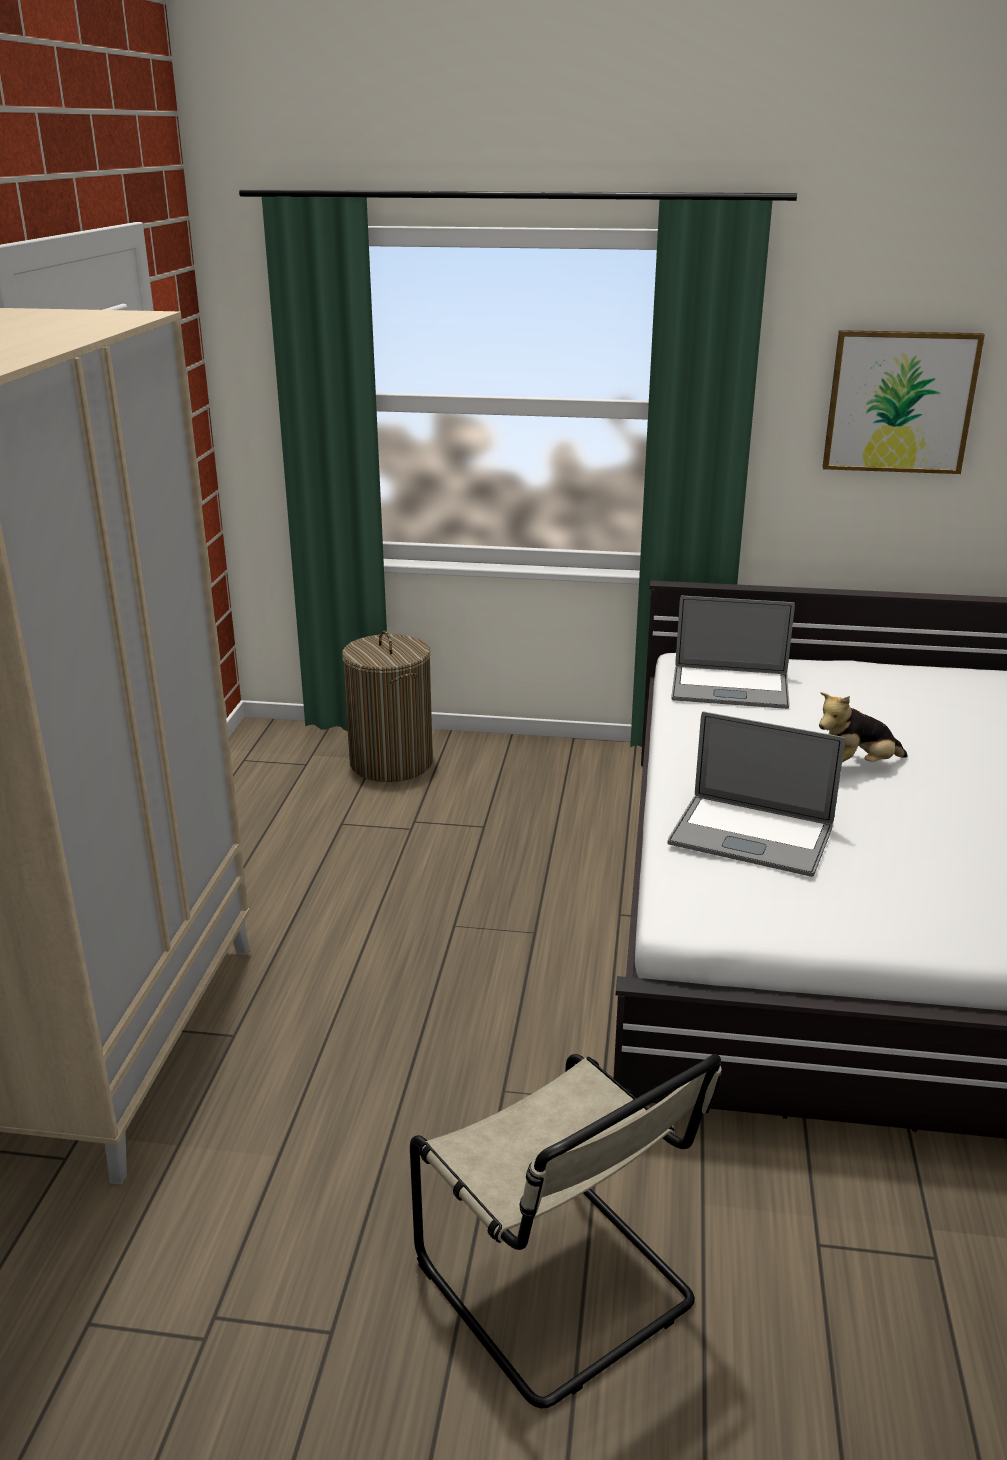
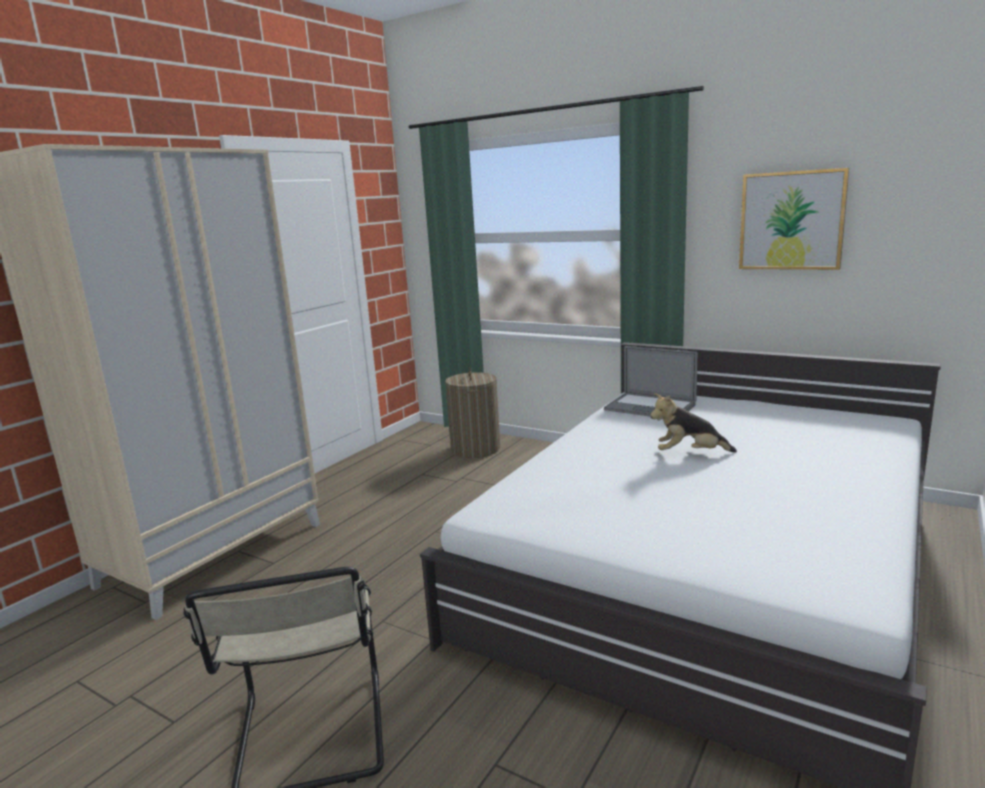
camera: 25 degrees right, 10 degrees down
(750, 835) = (570, 479): laptop -> none

